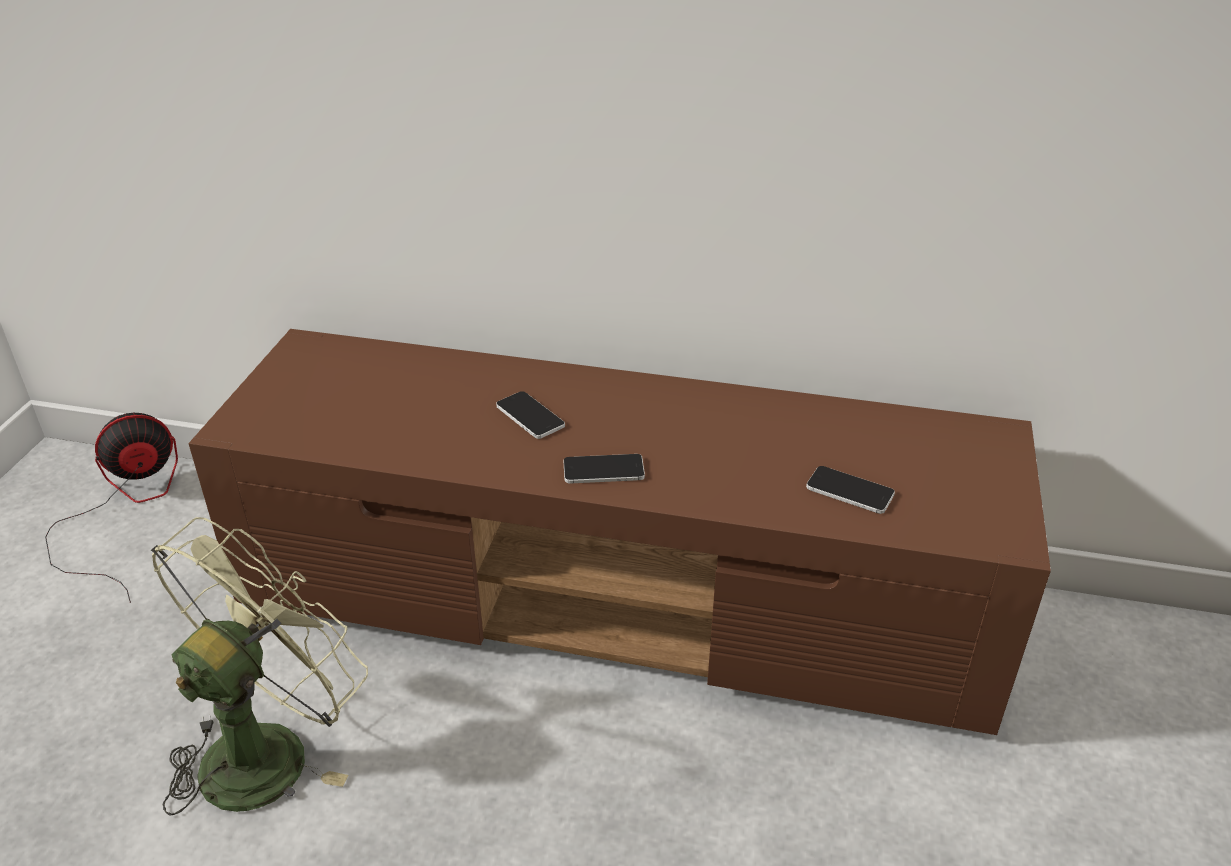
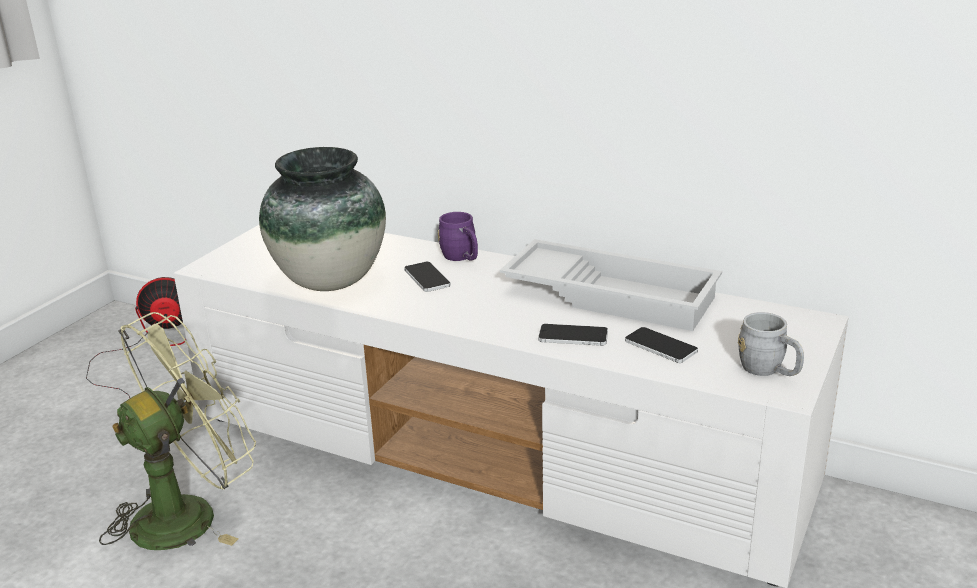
camera: 15 degrees right, 10 degrees down
(409, 436) = (330, 282): none -> vase
(560, 380) = (462, 258): none -> purple mug
(603, 470) = (466, 315): phone -> phone (573, 336)
(620, 600) = (498, 452): brown tv stand -> white tv stand
(763, 419) = (612, 294): none -> white tray
(982, 512) = (769, 371): none -> grey mug

